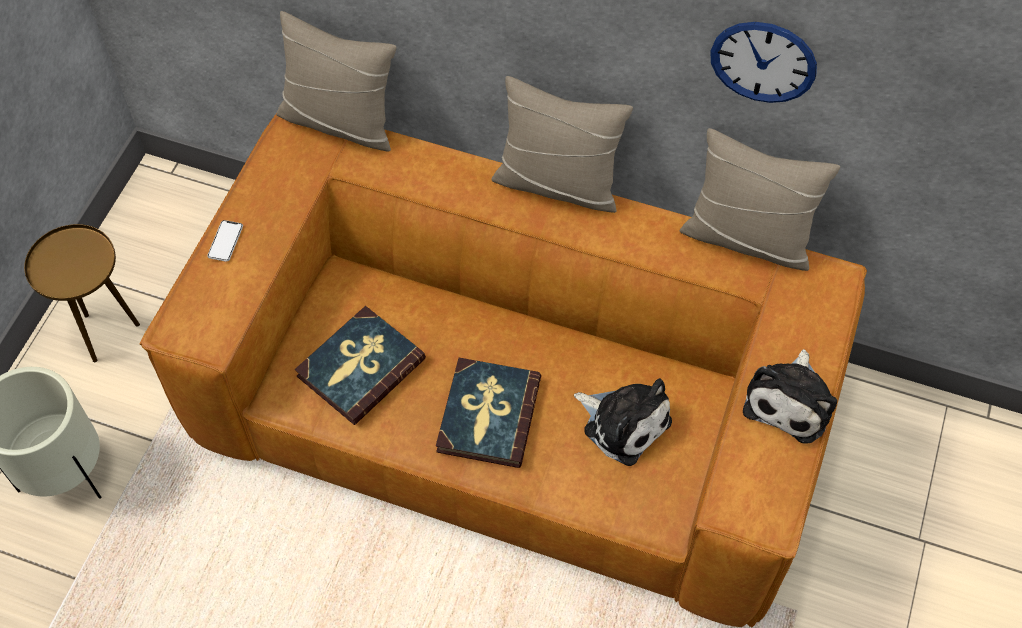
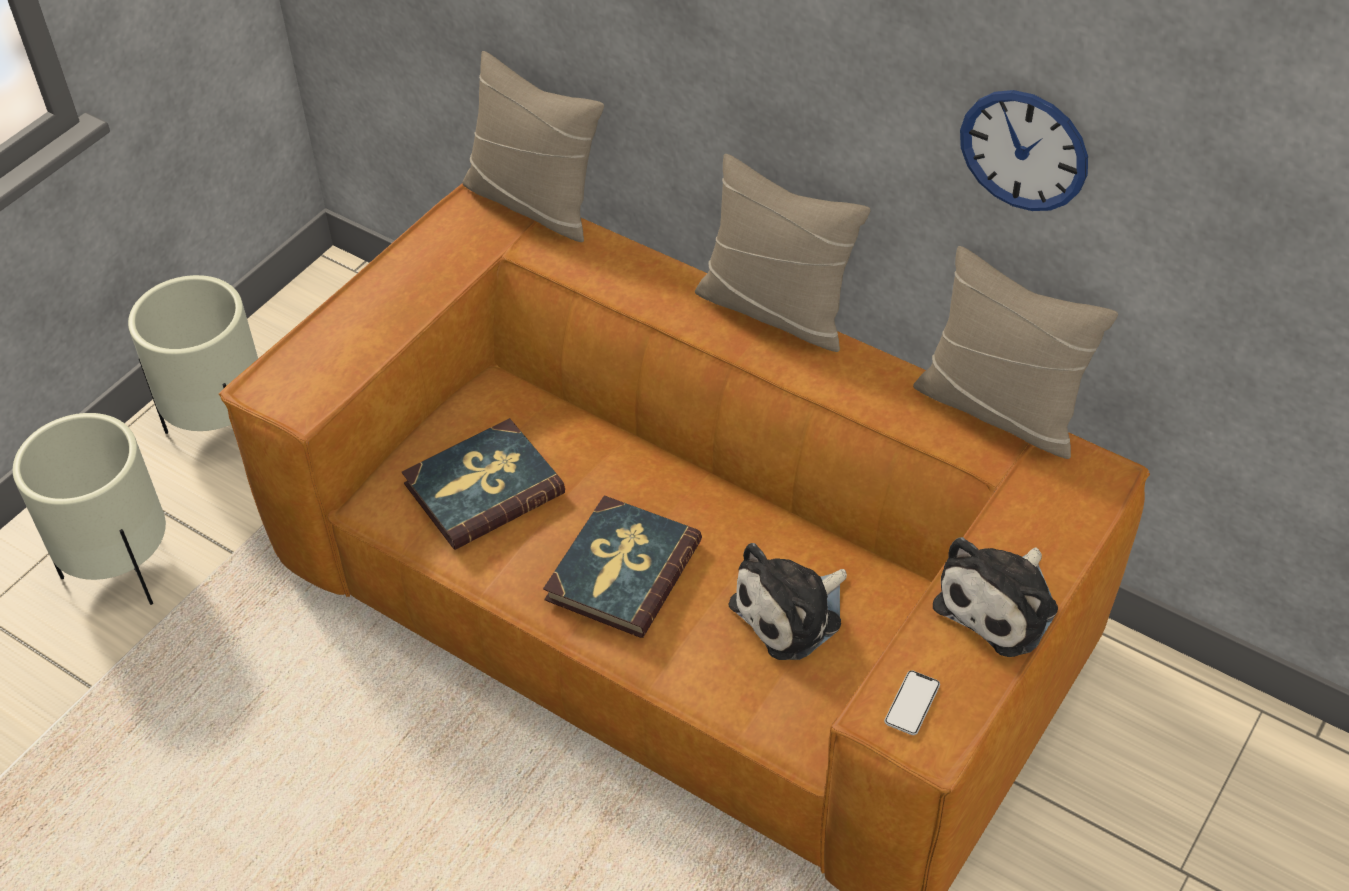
camera: 15 degrees right, 10 degrees down
(106, 333) = (222, 426): brown side table -> beige planter
(225, 241) = (356, 304): phone -> phone (912, 703)
(623, 422) = (792, 613): plush toy -> plush toy turned 90 degrees clockwise

